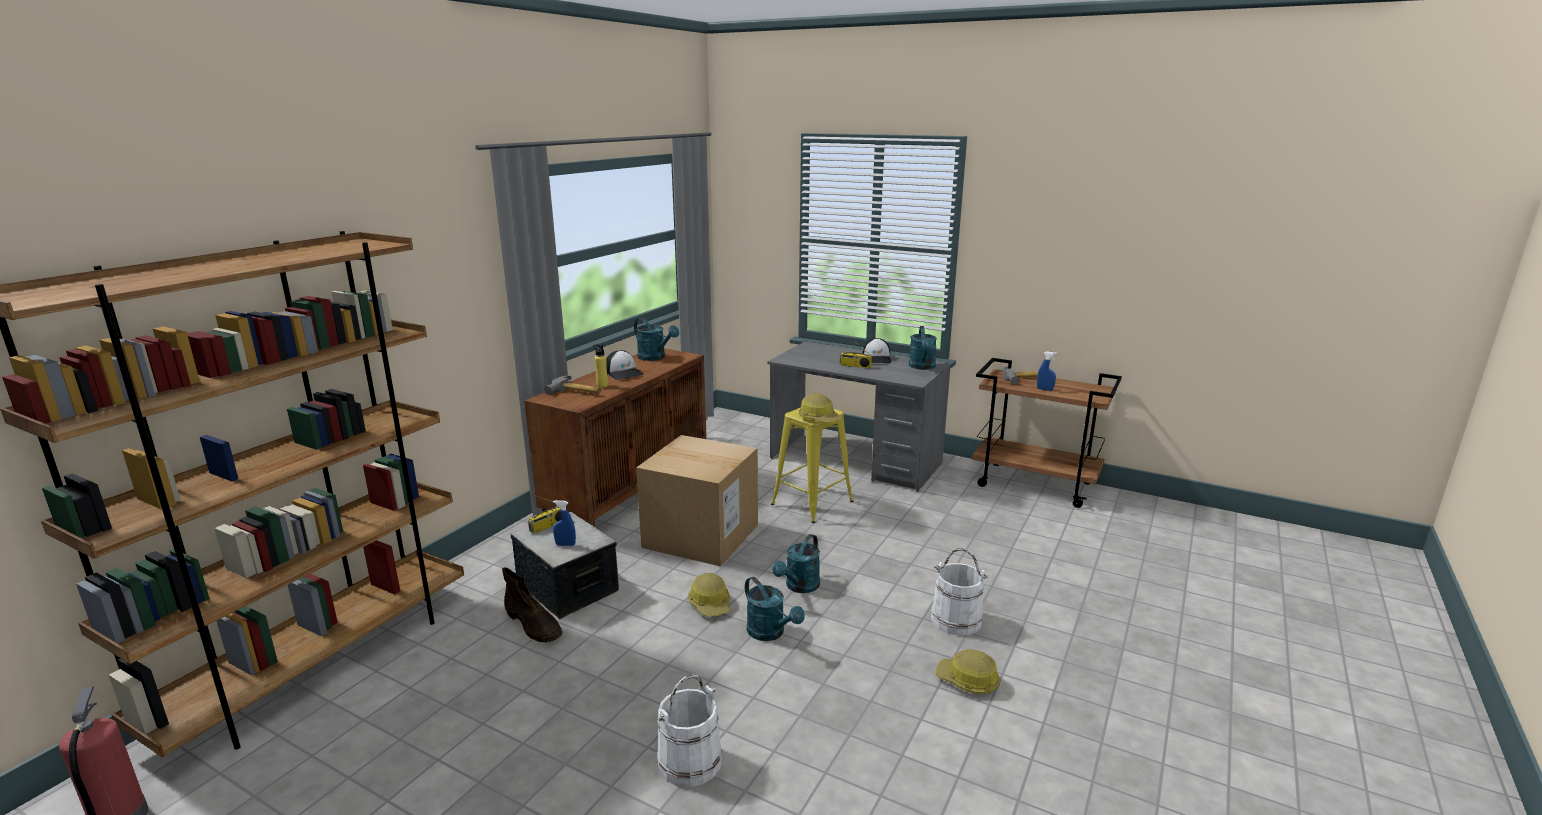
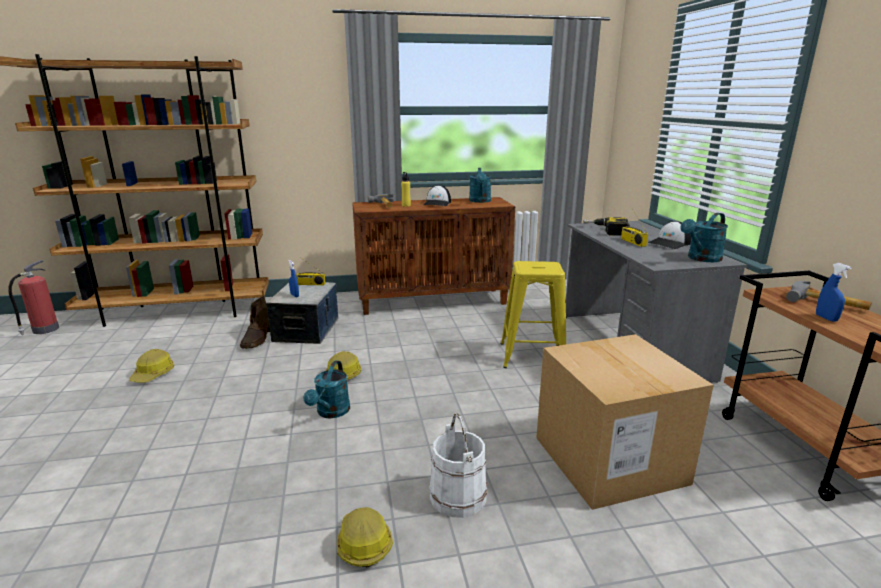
camera: 50 degrees right, 0 degrees up
(690, 762) = (153, 445): white bucket -> none
(701, 536) = (419, 339): cardboard box -> cardboard box (609, 460)
(799, 587) = (406, 399): turquoise watering can -> none
(812, 360) = (606, 231): none -> power drill
(819, 418) = (531, 271): hard hat -> hard hat (153, 374)

